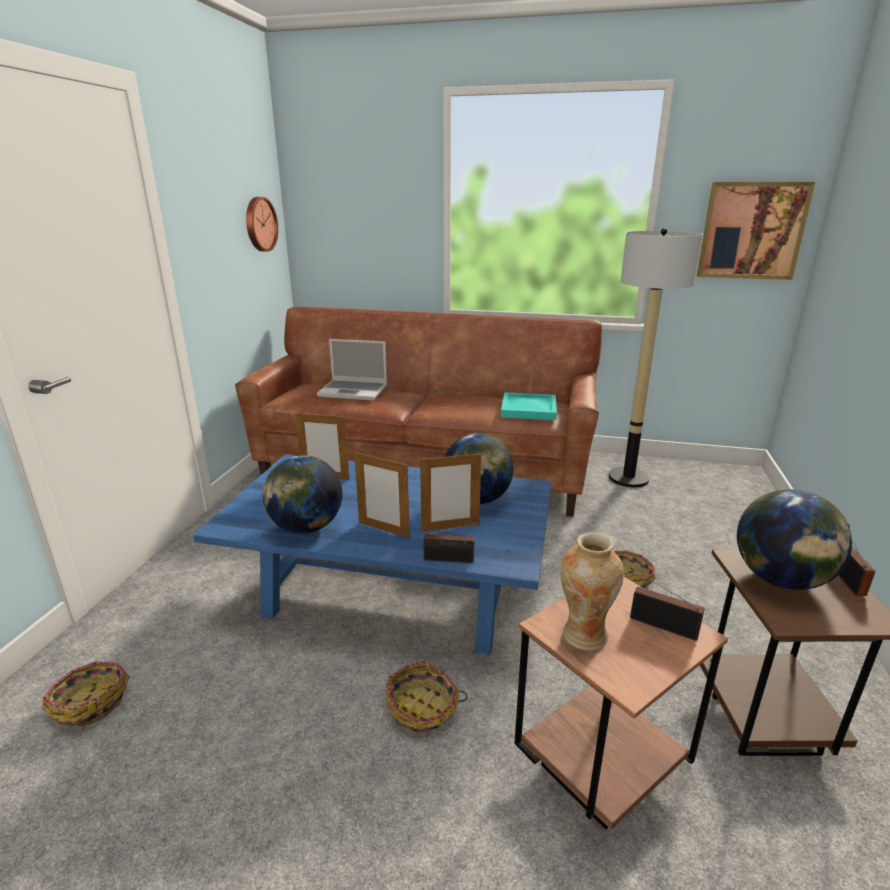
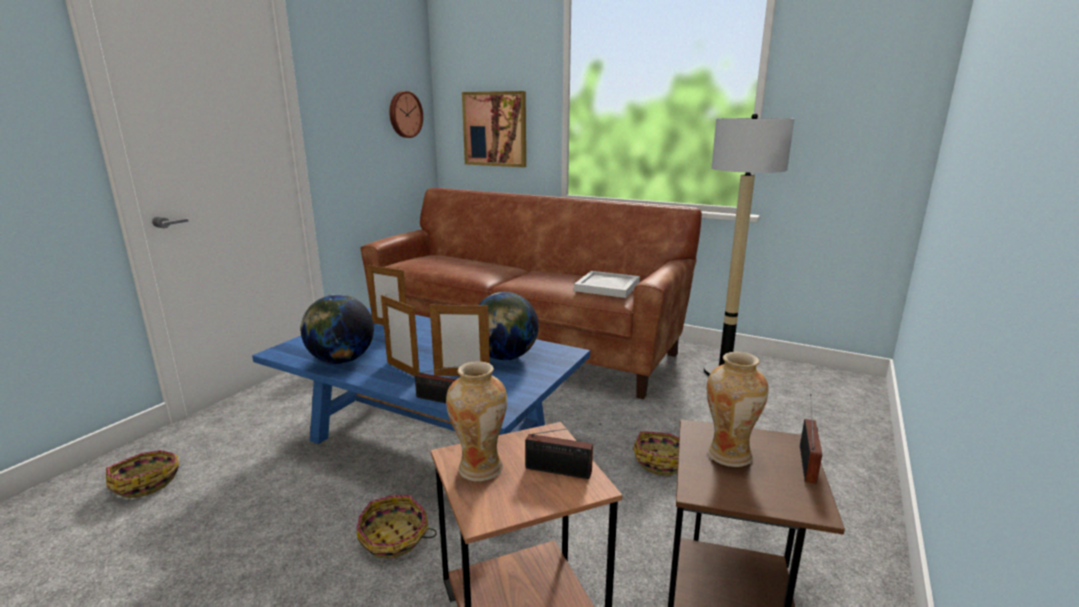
camera: 15 degrees right, 5 degrees down
(354, 391) = (461, 261): laptop -> none
(528, 408) = (606, 286): turquoise tray -> white tray
(659, 624) = (562, 471): radio -> radio turned 150 degrees clockwise
(752, 231) = (866, 119): picture -> picture (495, 129)
(780, 580) = (728, 455): globe -> vase

